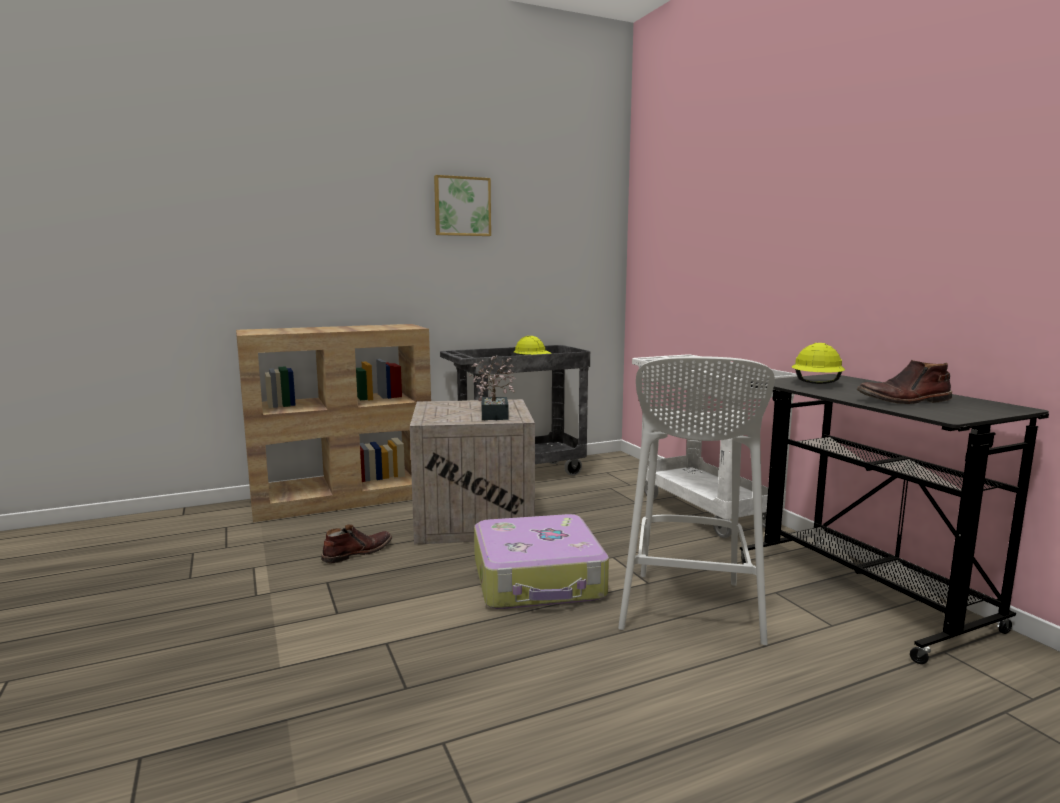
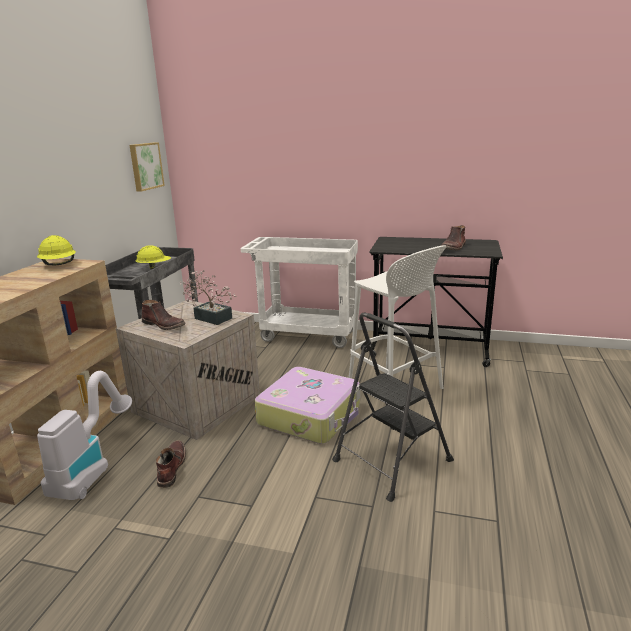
camera: 50 degrees left, 10 degrees up
(324, 524) = (92, 468): none -> vacuum cleaner
(448, 408) = (164, 325): none -> brown boot
(462, 206) = (64, 135): picture -> picture (145, 166)
(515, 666) = (390, 461): none -> black step ladder
(817, 384) = (398, 246): yellow hard hat -> yellow hard hat (59, 265)

